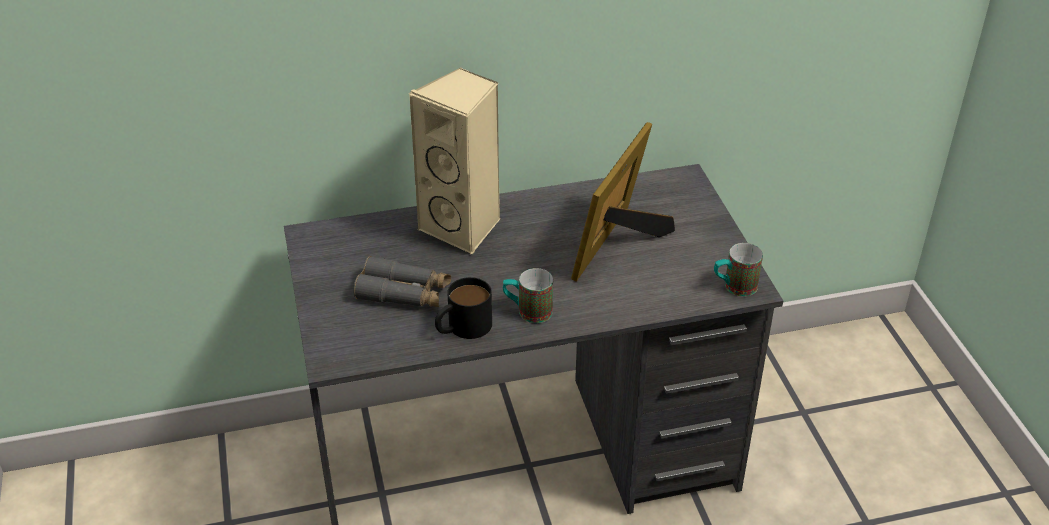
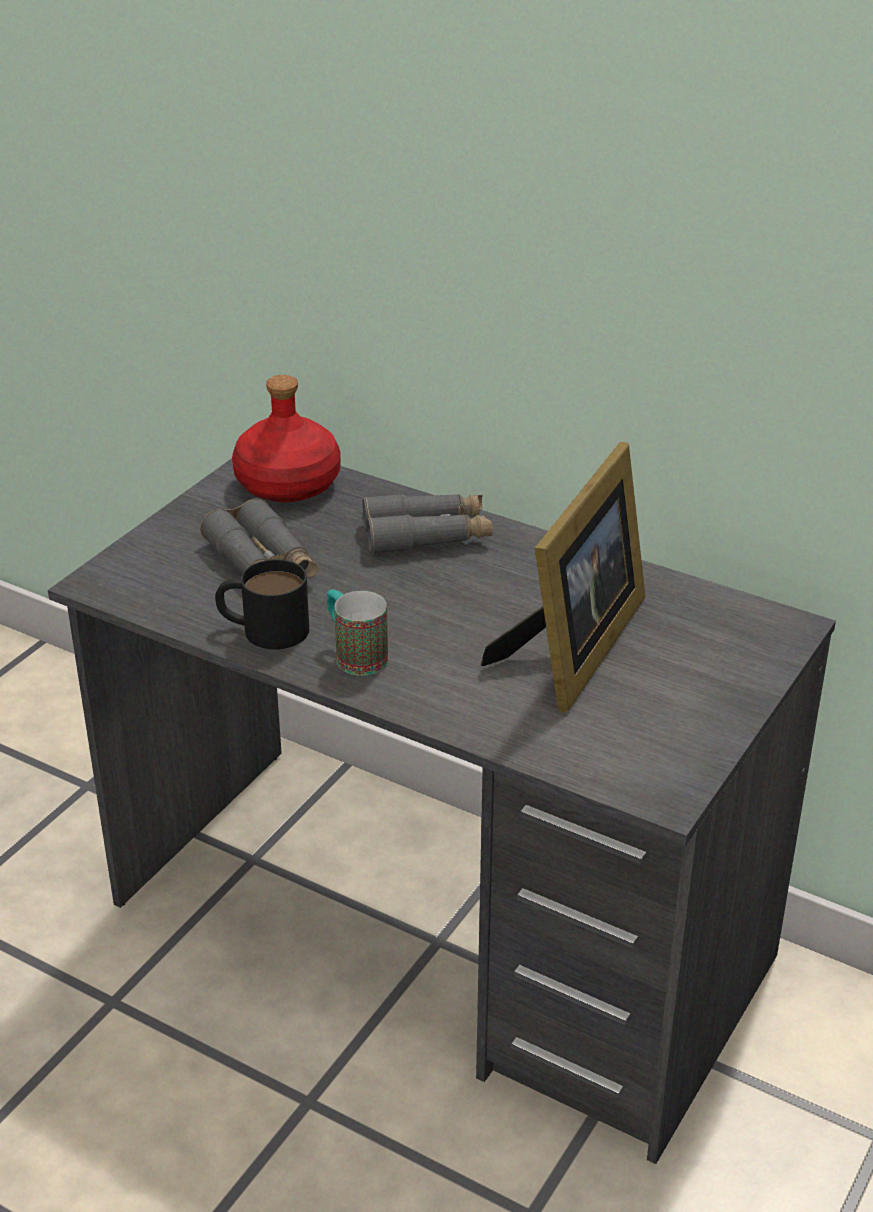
camera: 45 degrees right, 5 degrees down
(346, 242) = (288, 484): none -> red bottle
(464, 227) = (427, 535): beige speaker -> grey binoculars
(618, 244) = (574, 648): picture frame -> picture frame turned 135 degrees clockwise
(733, 287) = (642, 779): mug -> none

